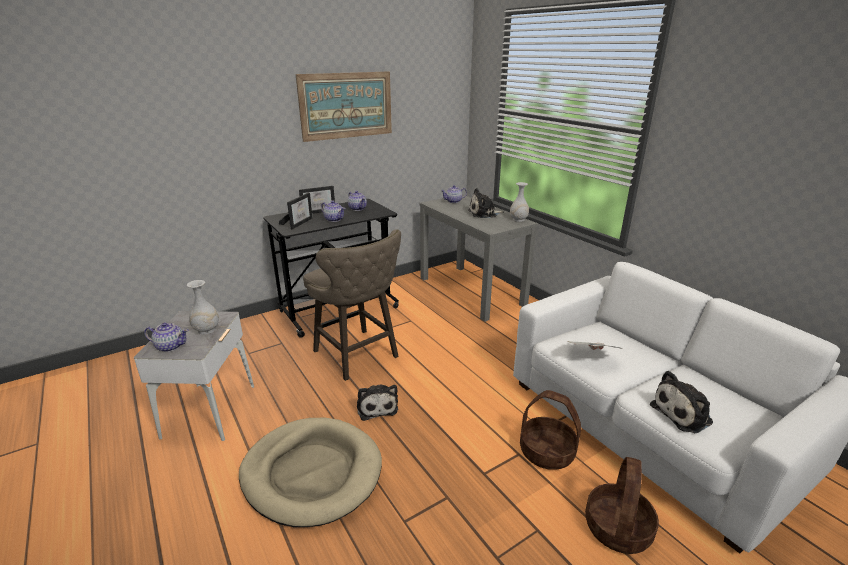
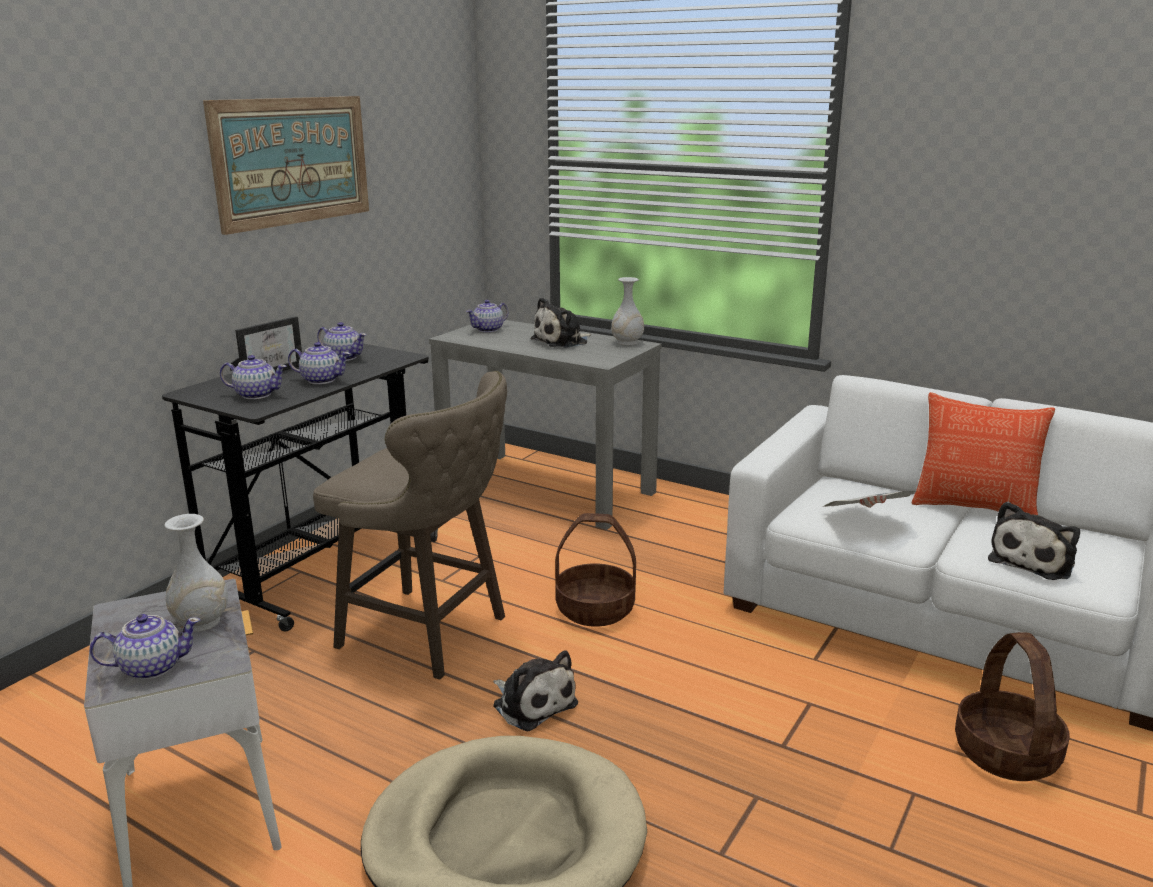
camera: 25 degrees left, 5 degrees down
(299, 223) = (256, 394): picture frame -> teapot
(547, 452) = (845, 687): basket -> basket (595, 609)
(679, 365) = (974, 507): none -> orange pillow

